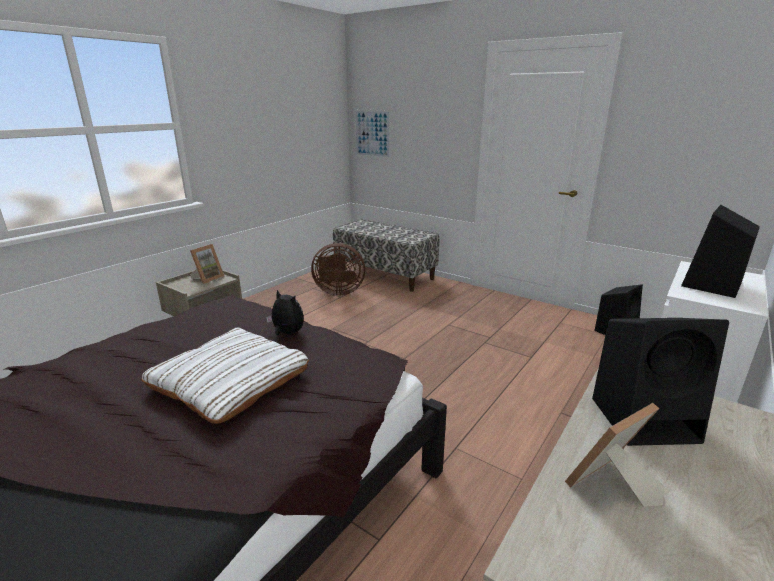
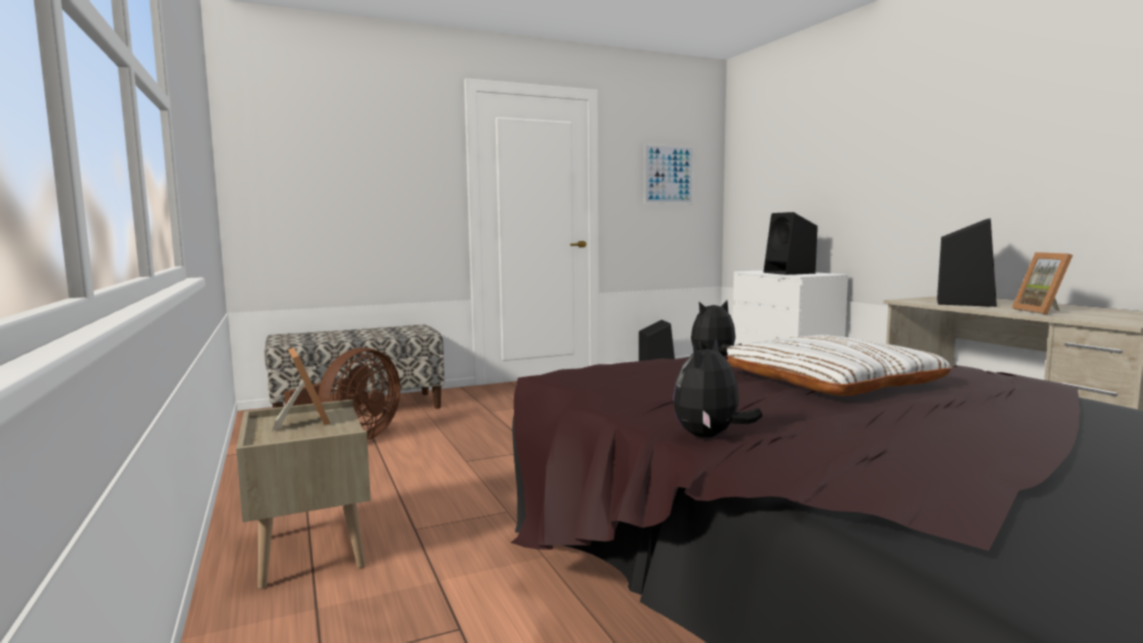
camera: 60 degrees left, 15 degrees down
(77, 361) = (710, 436): none -> plush toy
(372, 133) = (278, 189): picture -> picture (669, 174)

